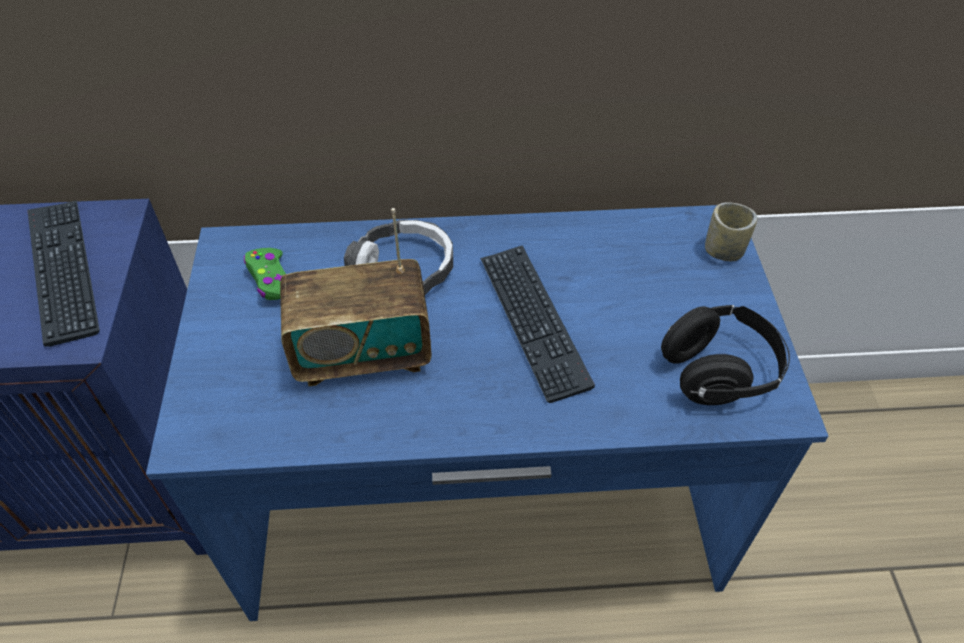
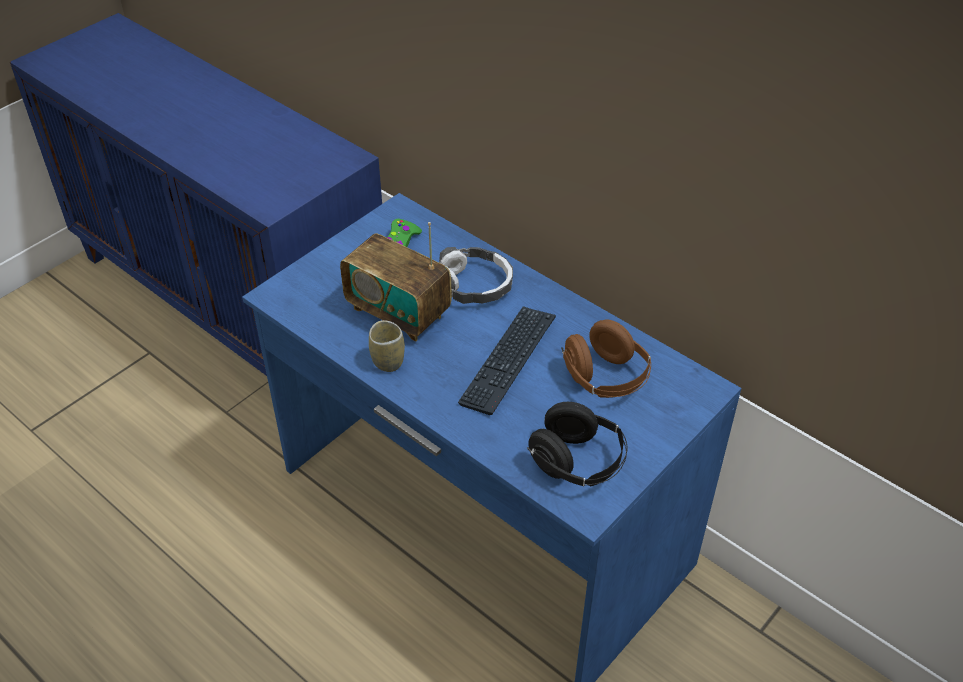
camera: 45 degrees right, 5 degrees down
(63, 271) = (299, 171): keyboard -> none
(635, 274) = (605, 379): none -> brown headphones
(723, 251) = (685, 406): cup -> cup (388, 361)

